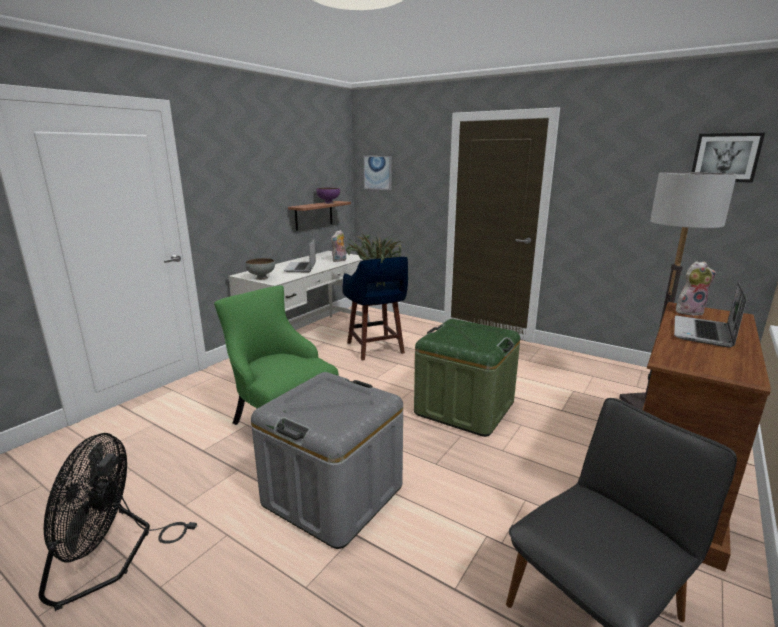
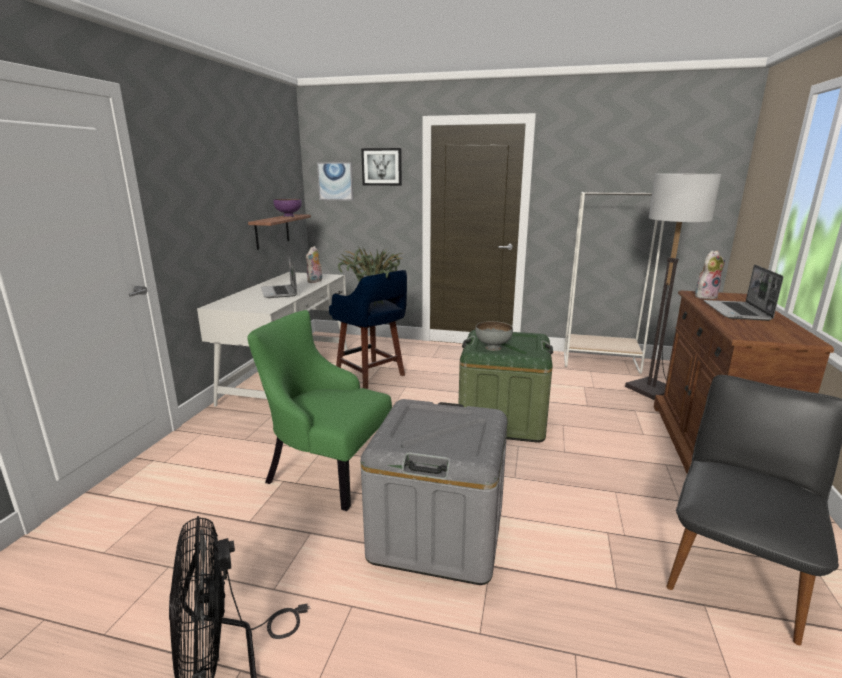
camera: 20 degrees left, 0 degrees up
(261, 278) = (244, 307): grey bowl -> grey bowl (492, 348)
(610, 370) = (600, 364): none -> clothes rack
(725, 157) = (684, 161): picture -> picture (382, 167)

